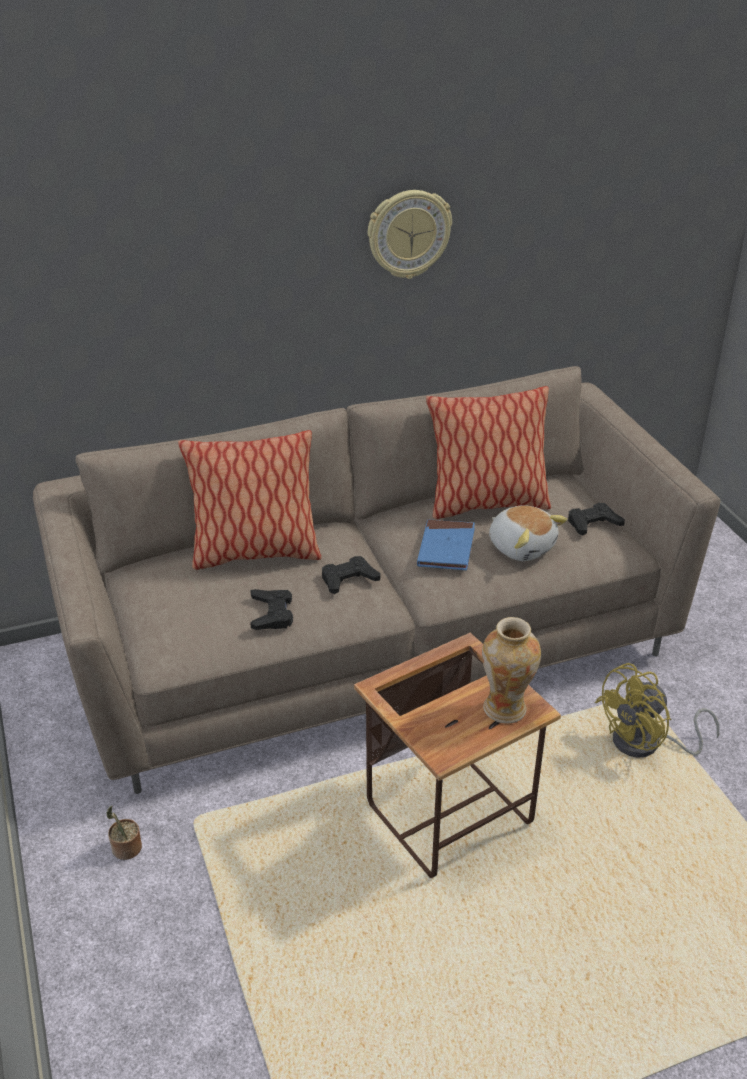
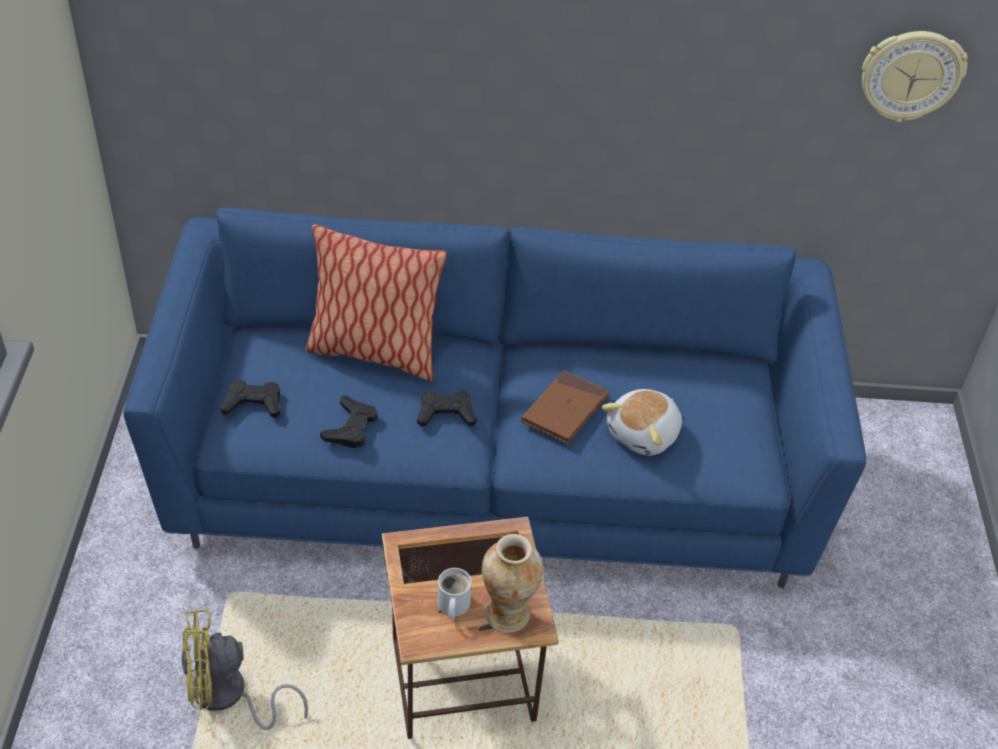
camera: 20 degrees right, 10 degrees up
(126, 849) = (157, 600): potted plant -> none
(373, 647) = (493, 473): beige sofa -> blue sofa
(408, 234) = (622, 60): wall clock -> wall clock (910, 75)
(446, 548) = (564, 410): blue book -> brown book
(453, 718) = (452, 605): none -> white mug
(486, 504) = (640, 370): pillow -> none
(521, 546) = (644, 434): plush toy -> plush toy turned 60 degrees clockwise
(593, 523) = (739, 432): black game controller -> black game controller (253, 403)
(646, 744) = (705, 683): yellow fan -> yellow fan (228, 697)

